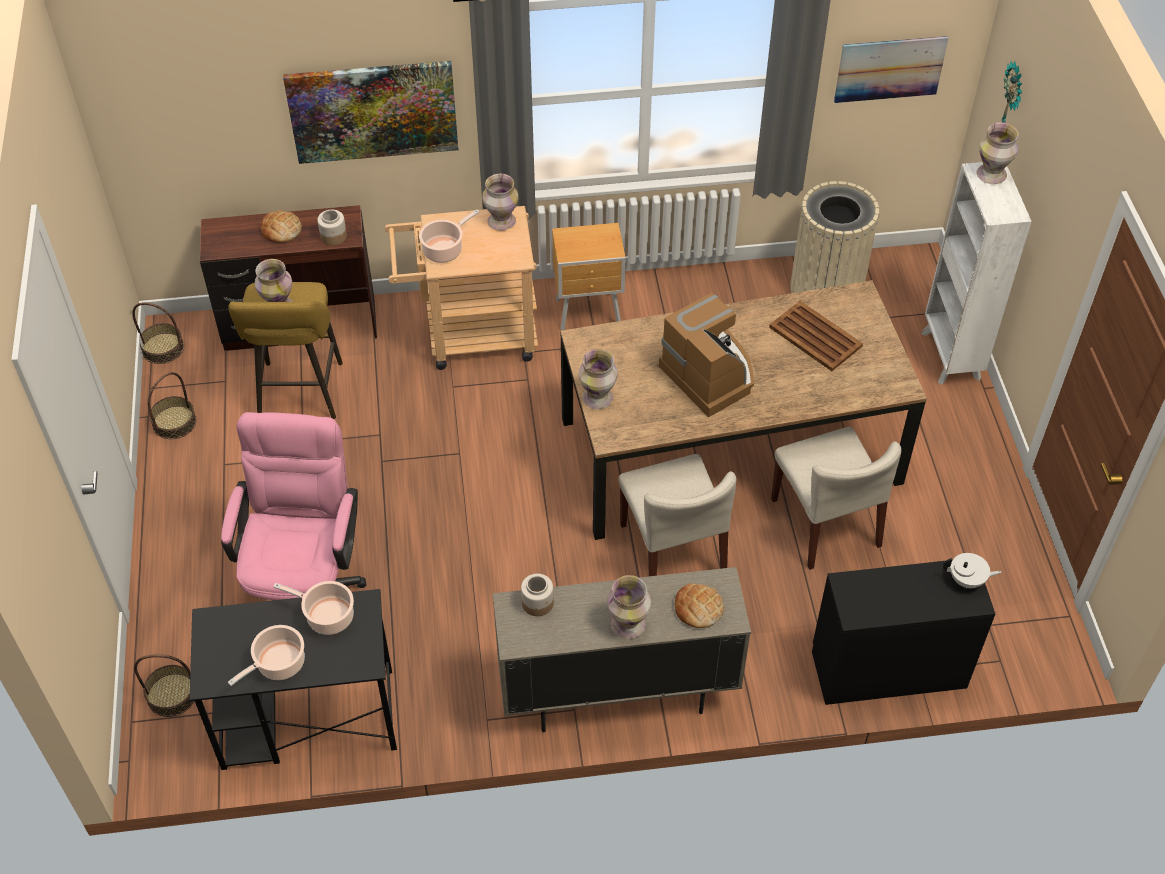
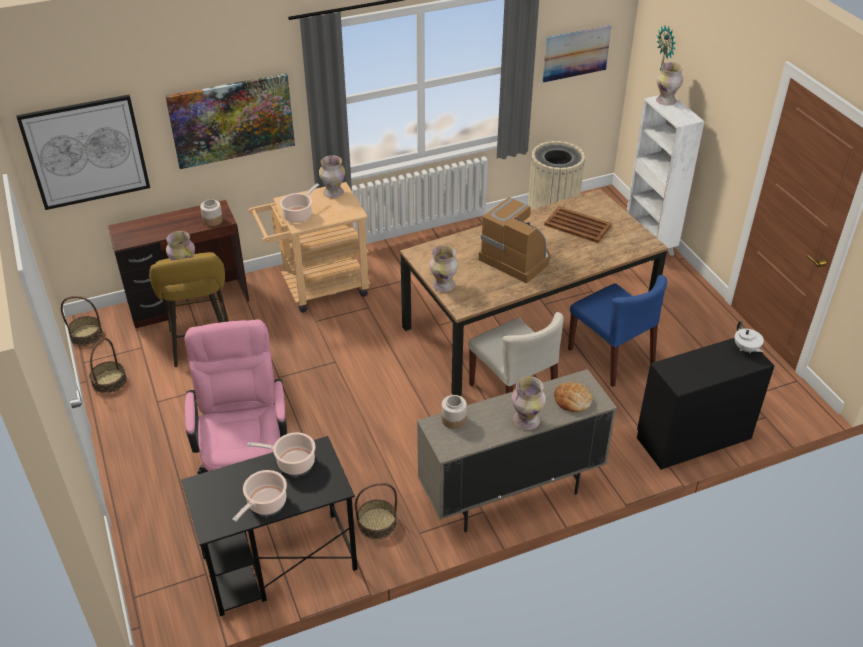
camera: 15 degrees left, 10 degrees down
(172, 695) = (162, 570): basket -> basket (377, 523)
(177, 131) = (86, 152): none -> picture
(281, 230) = (172, 223): bread -> none
(590, 313) = (397, 260): brown nightstand -> none
(826, 523) = (611, 356): beige chair -> blue chair
(967, 580) = (746, 349): white teapot -> white teapot turned 75 degrees clockwise

